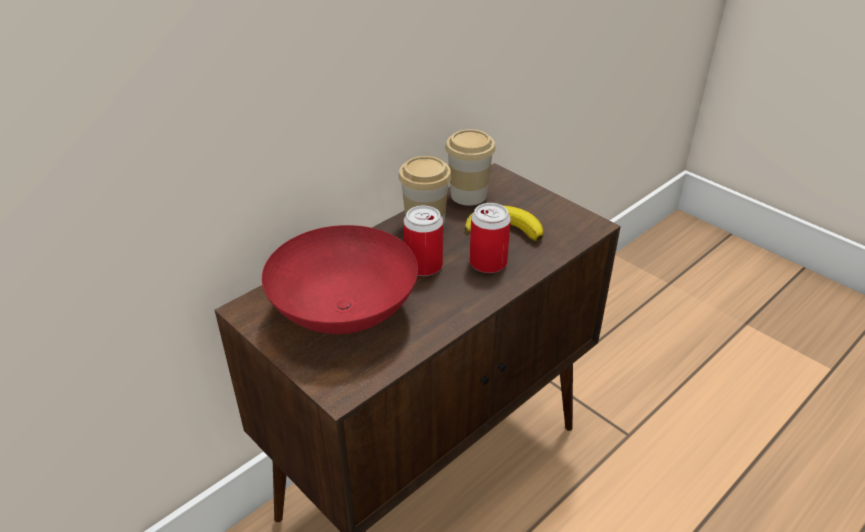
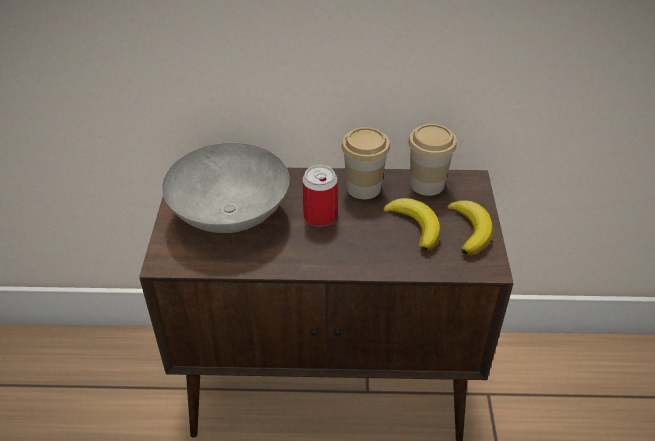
camera: 45 degrees right, 5 degrees up
(345, 311) = (232, 214): red bowl -> grey bowl
(488, 263) = (365, 243): can -> none
(544, 208) = (470, 230): none -> banana

